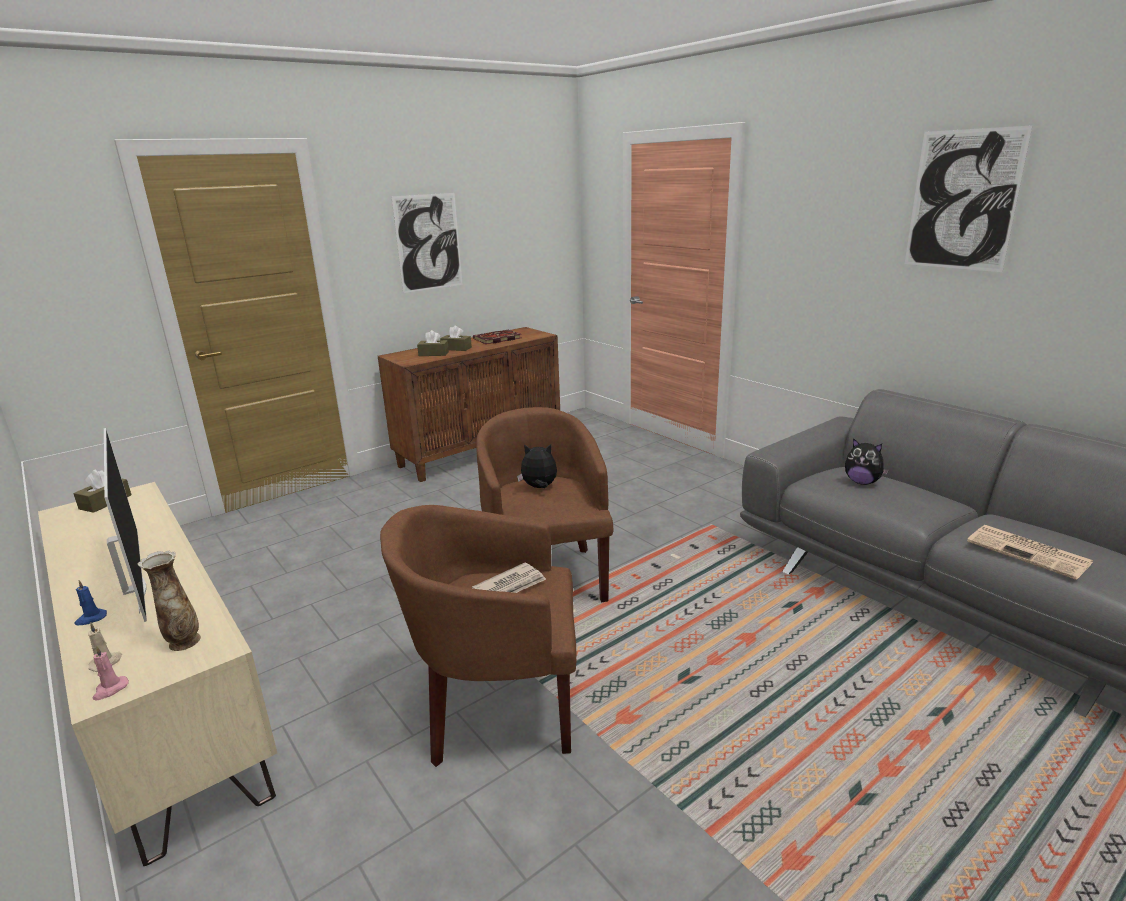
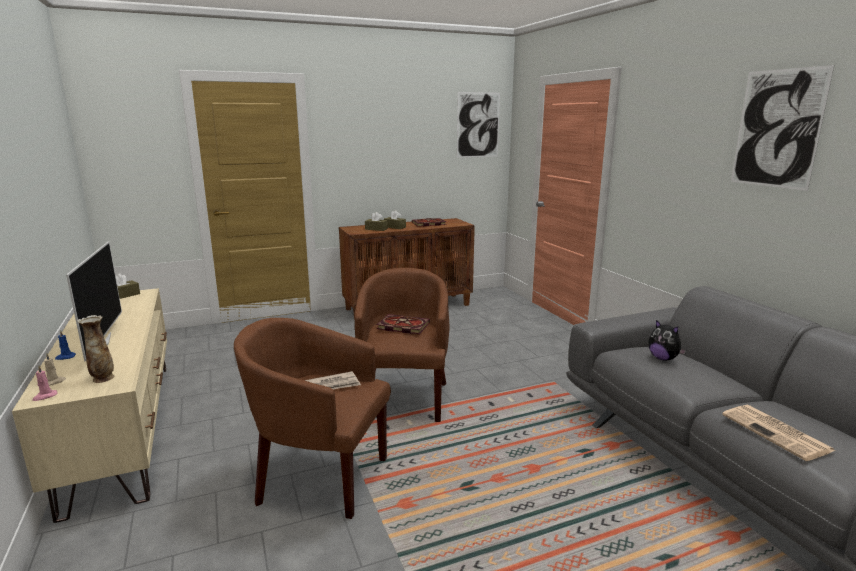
camera: 15 degrees right, 5 degrees down
(428, 242) = (385, 150): picture -> picture (478, 125)
(539, 487) = (401, 326): plush toy -> book

